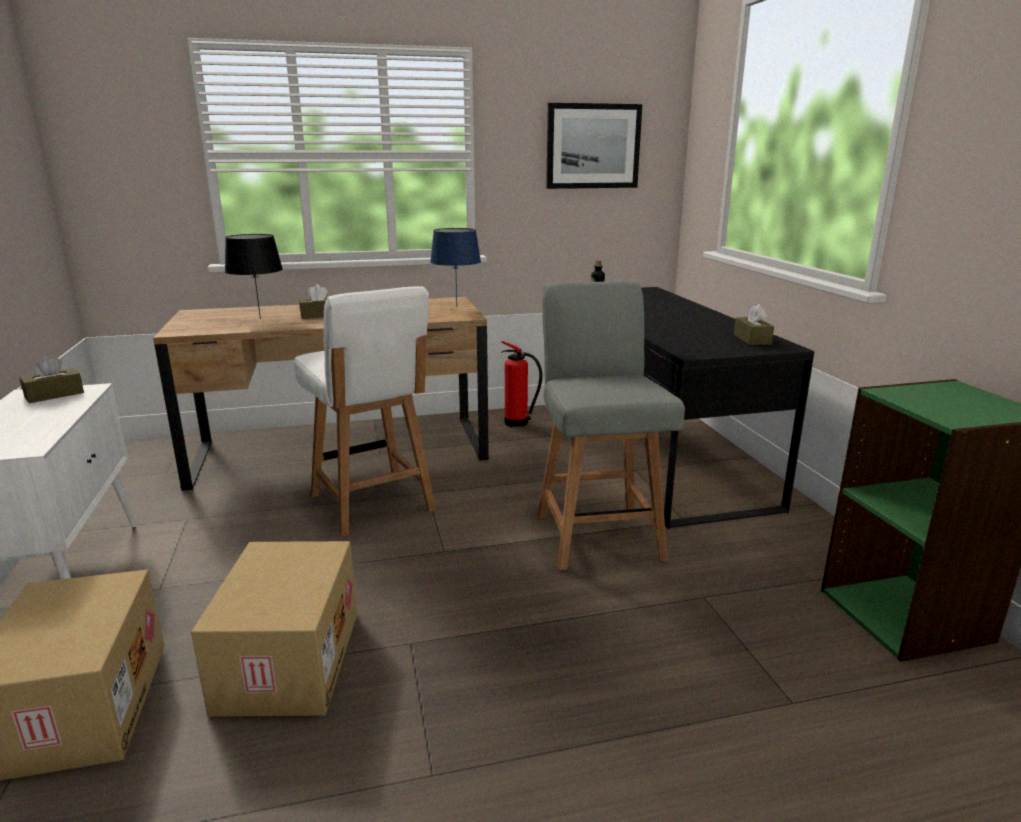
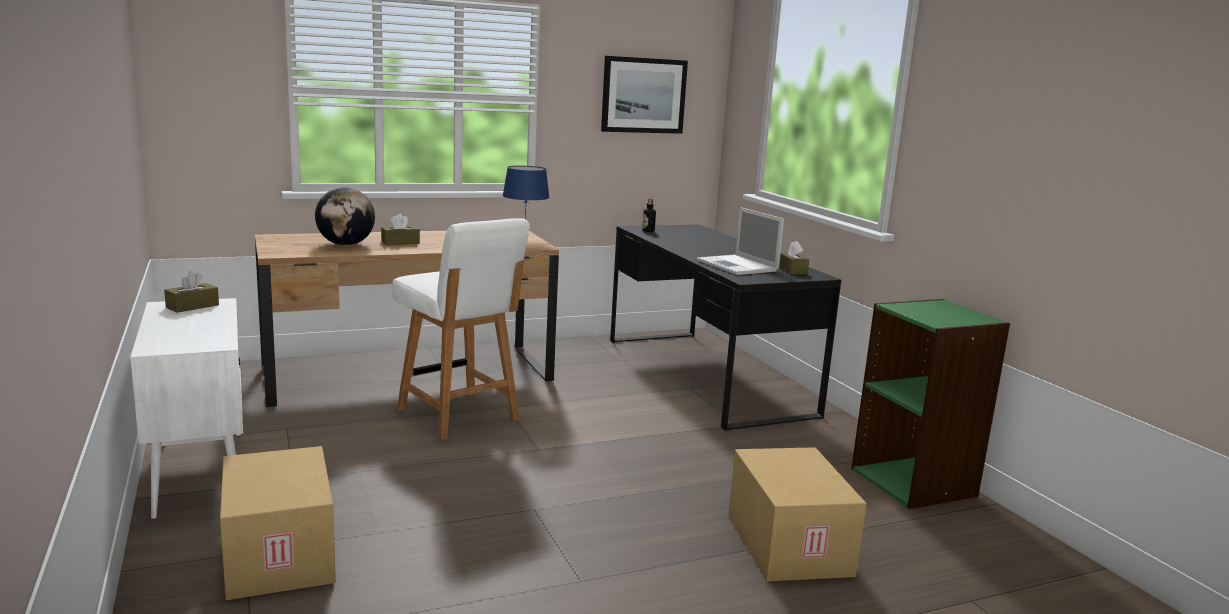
camera: 10 degrees left, 5 degrees down
(260, 319) = (345, 244): black table lamp -> globe
(287, 659) = (436, 522): cardboard box -> cardboard box (786, 544)
(518, 423) = (572, 351): fire extinguisher -> none
(597, 534) = (667, 435): grey chair -> none
(687, 335) = (738, 266): none -> laptop

